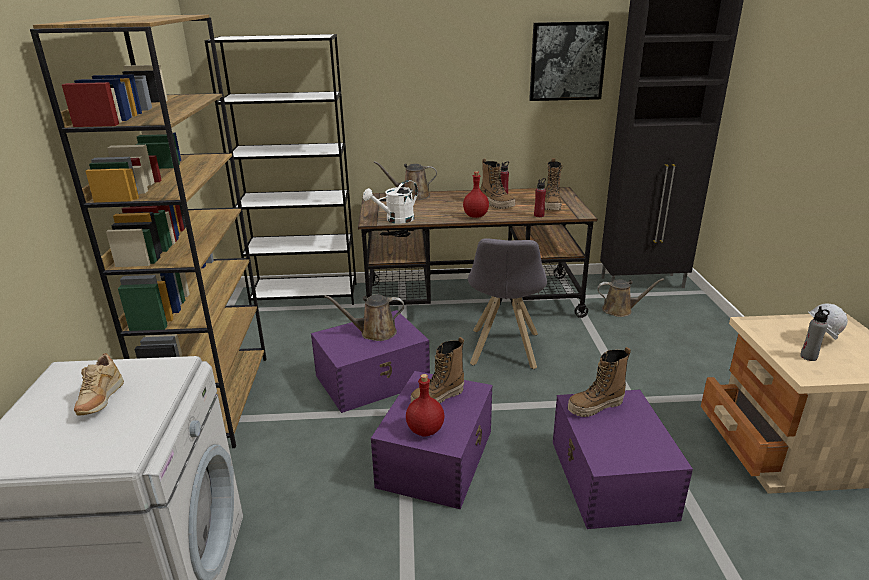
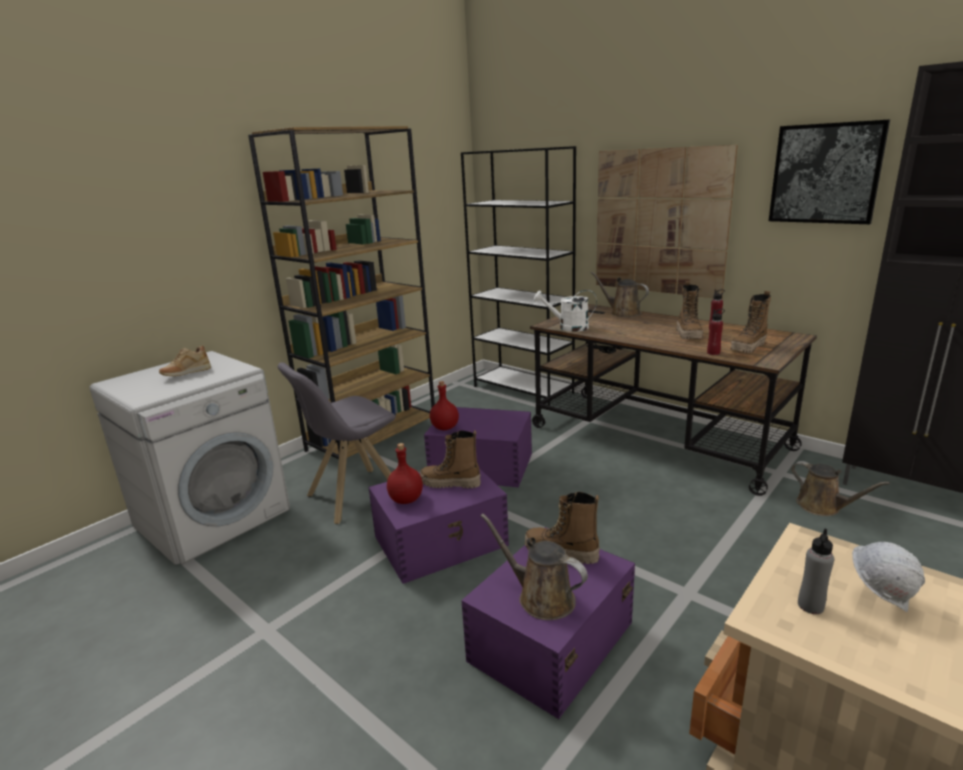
camera: 45 degrees right, 5 degrees down
(374, 332) = (486, 421): brown watering can -> brown watering can (541, 597)
(432, 107) = (659, 222): none -> picture
(475, 216) = (645, 339): red bottle -> red bottle (445, 427)
(504, 349) = (623, 489): grey chair -> grey chair (354, 495)

